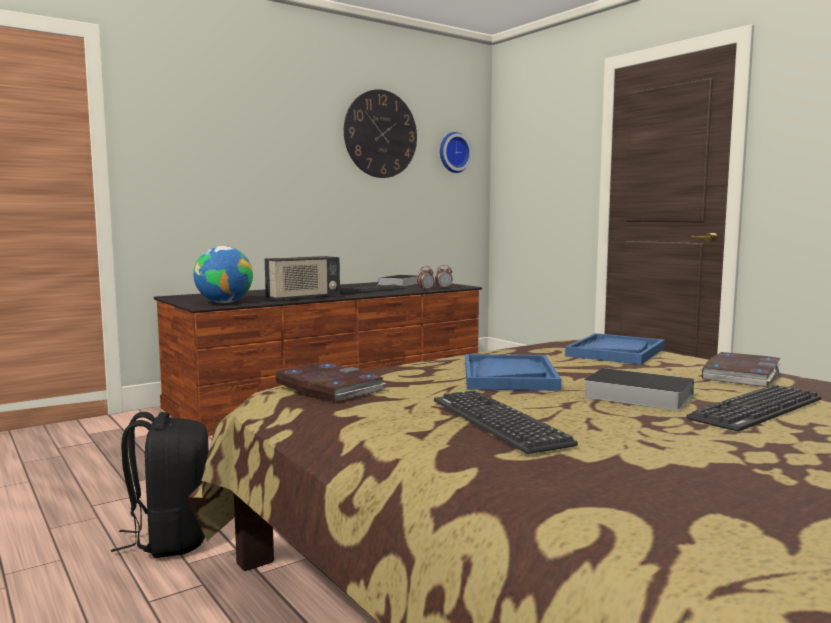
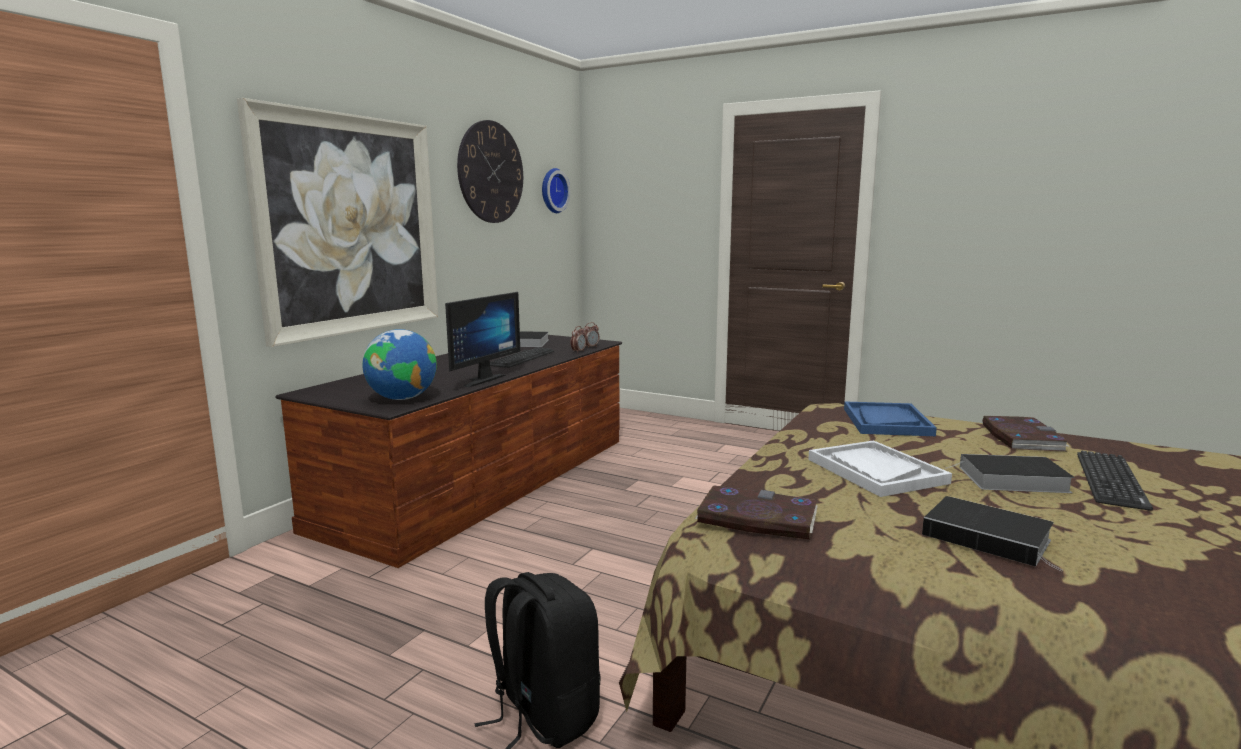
camera: 25 degrees left, 5 degrees up
(233, 172) = (350, 225): none -> picture
(303, 298) = (479, 380): radio -> monitor
(498, 422) = (990, 538): keyboard -> book
(508, 376) = (875, 471): blue tray -> white tray

